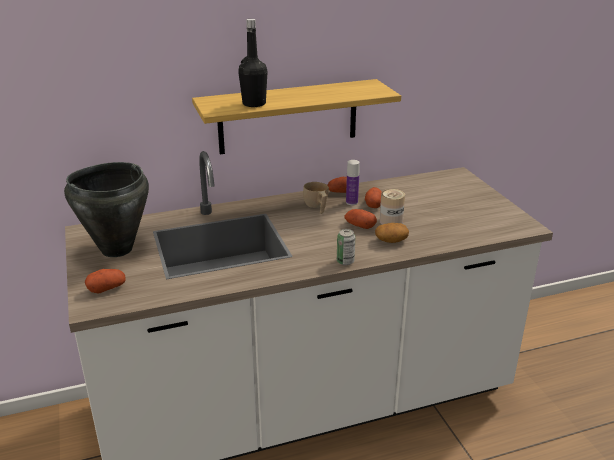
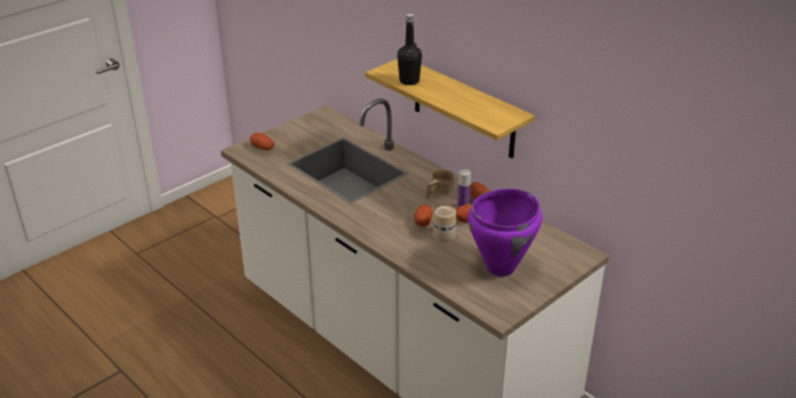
camera: 65 degrees right, 5 degrees up
(116, 249) = (309, 133): black cooking pot -> none
(345, 261) = (360, 228): can -> none
(391, 241) = (410, 242): potato -> none
(458, 209) = (501, 268): none -> purple cooking pot

